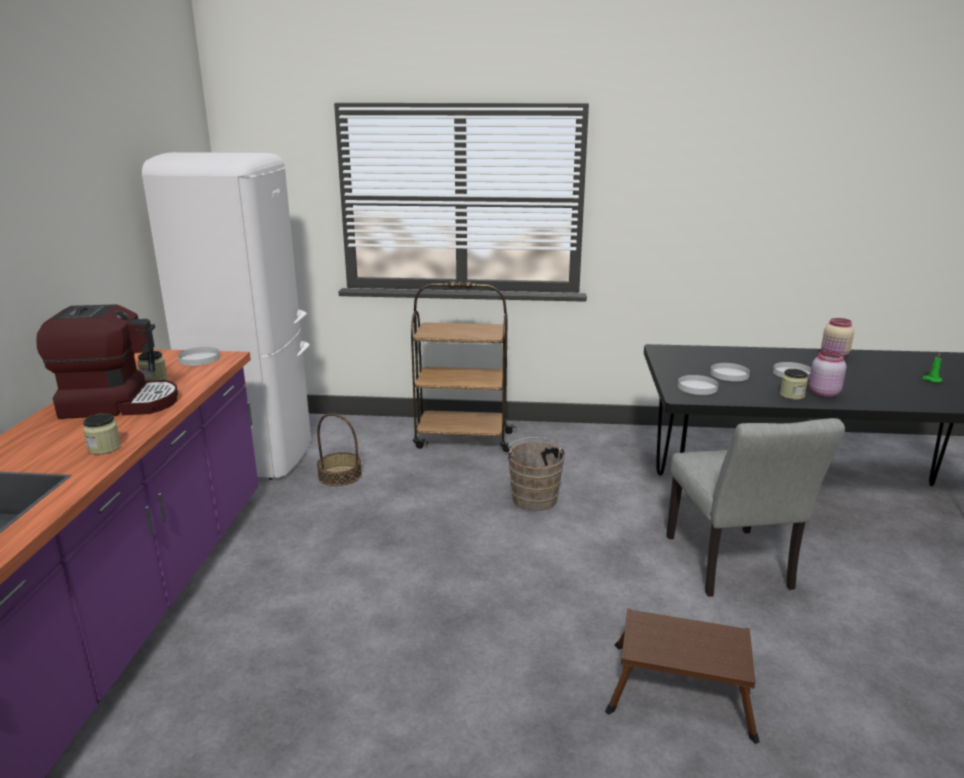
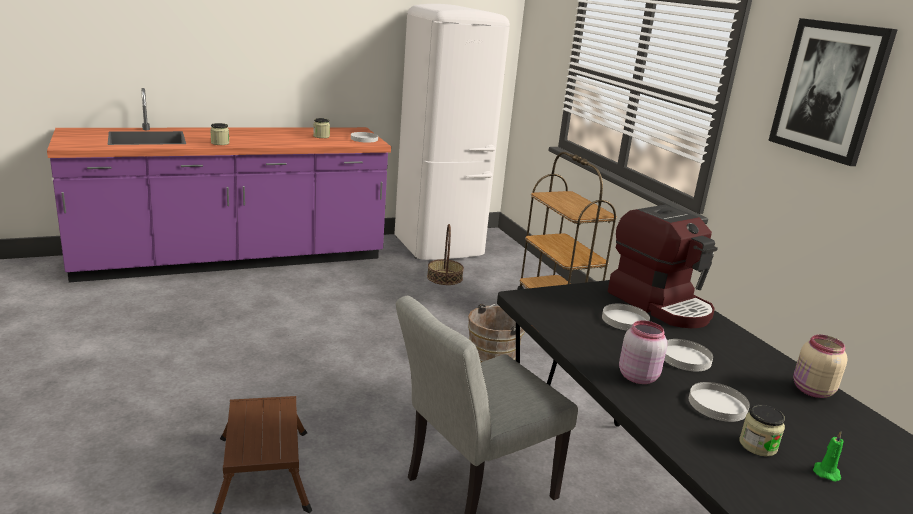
camera: 60 degrees right, 0 degrees up
(119, 403) = (279, 136): coffee machine -> coffee machine (660, 304)
(684, 166) = (829, 90): none -> picture
(697, 387) = (560, 304): white plate -> white plate (718, 405)
(792, 395) = (604, 356): jar -> jar (757, 445)

